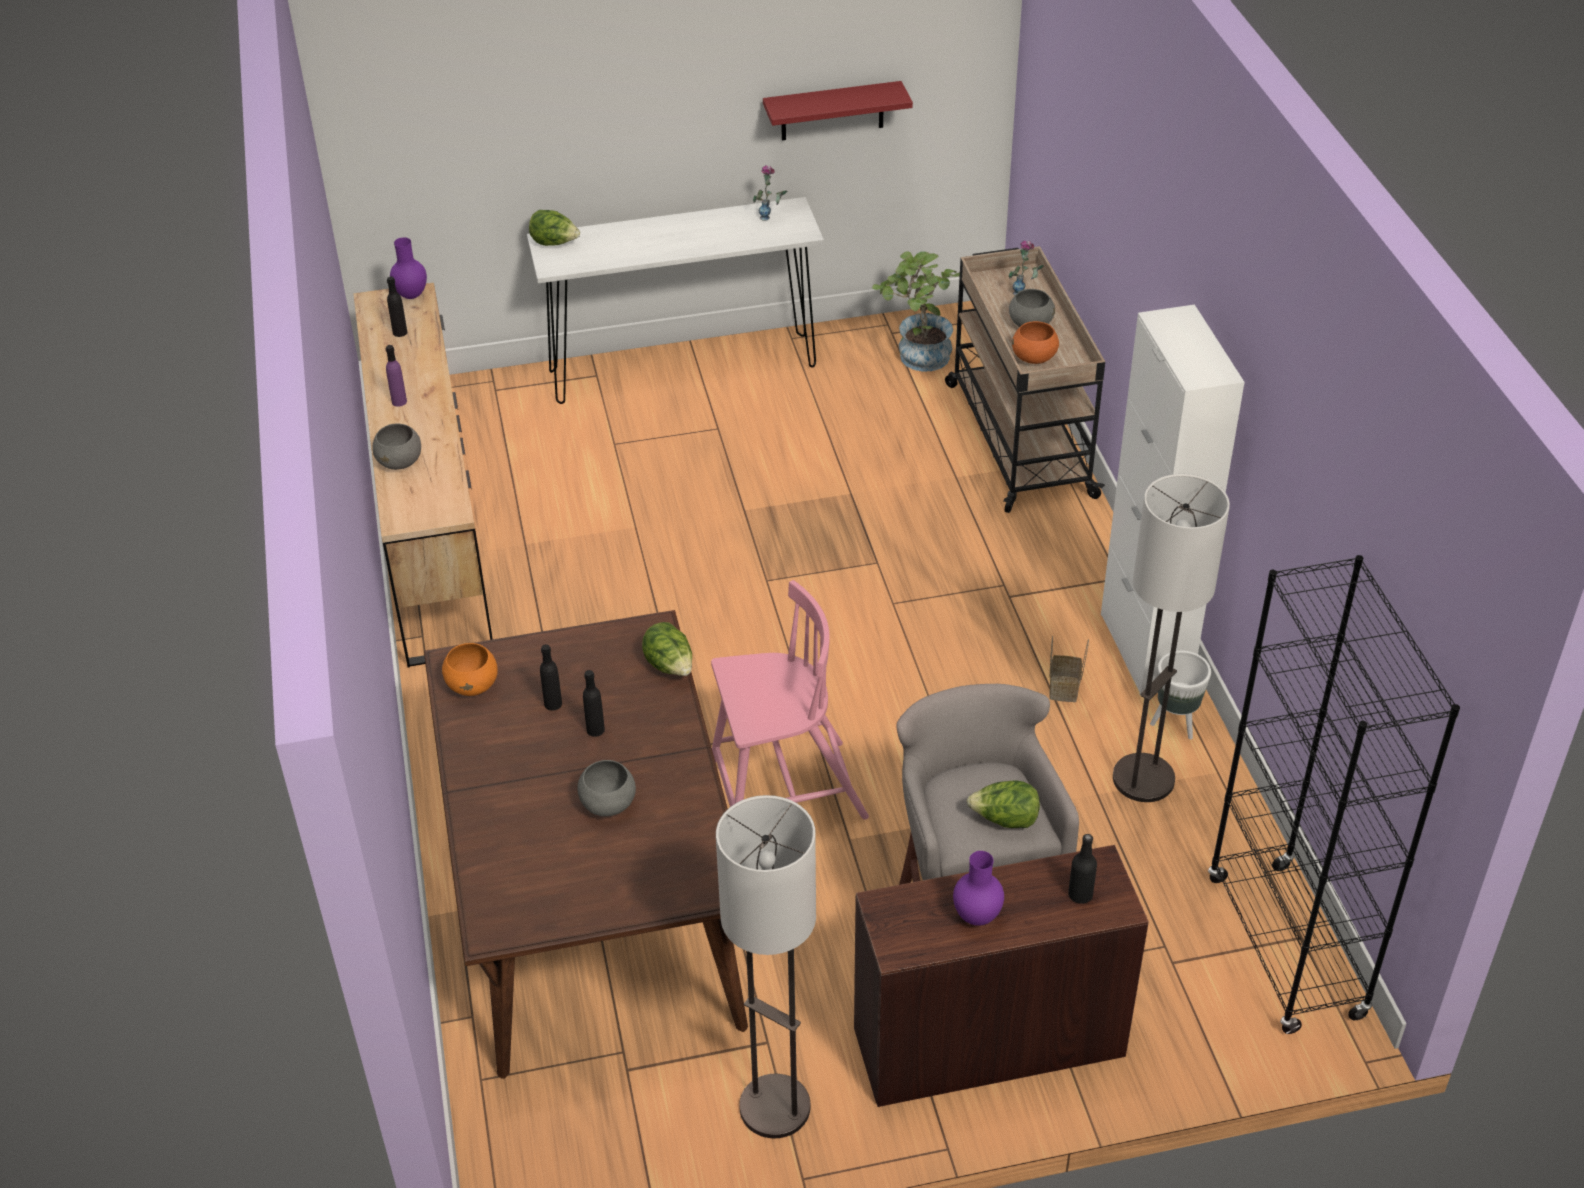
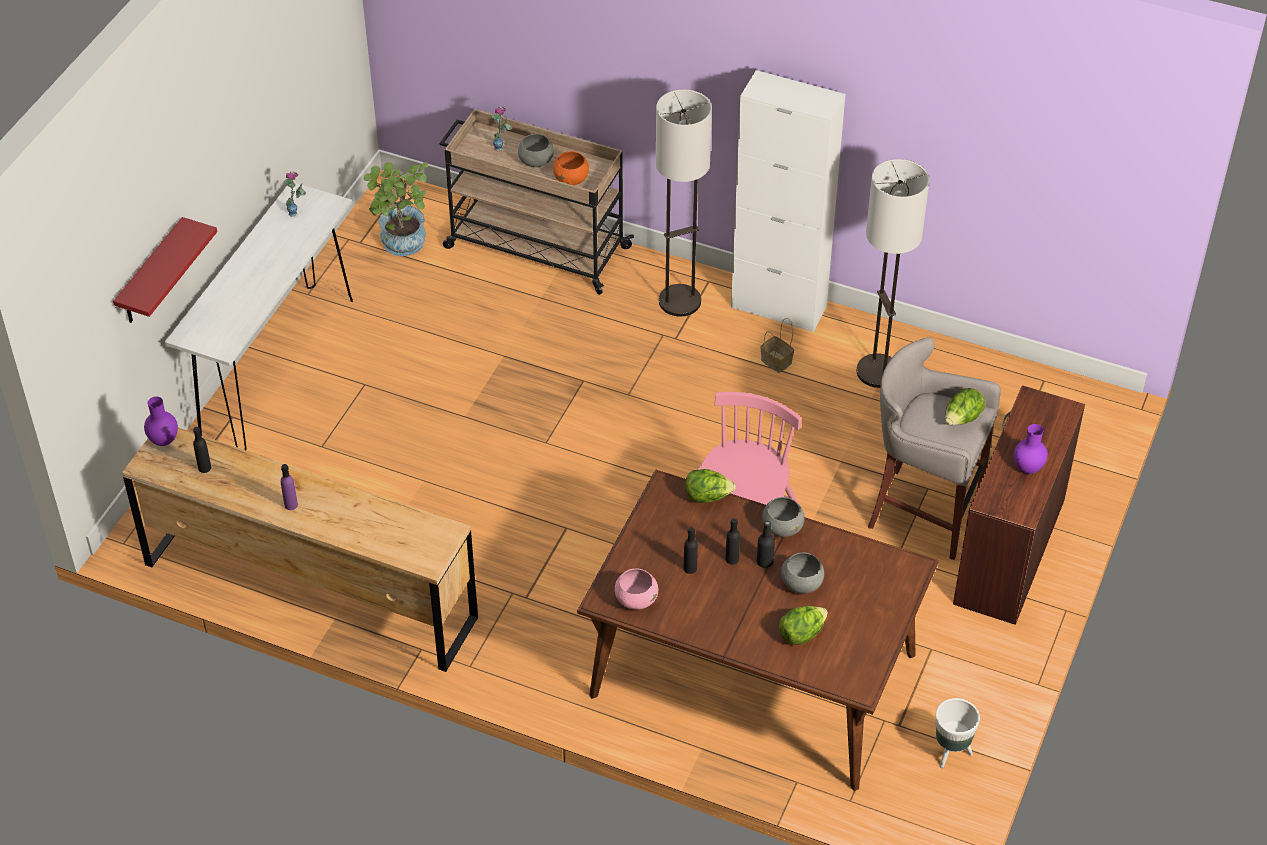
camera: 55 degrees left, 5 degrees up
(400, 462) = (363, 535): grey bowl -> grey bowl (782, 527)
(473, 685) = (636, 599): orange bowl -> pink bowl
(554, 243) = (196, 333): lettuce -> lettuce (802, 634)
(775, 1107) = (980, 670): floor lamp -> floor lamp (680, 301)
(832, 111) = (289, 105): red shelf -> red shelf (151, 274)
(1080, 895) = (1046, 419): black bottle -> black bottle (764, 562)
(1175, 723) = (848, 332): white planter -> white planter (950, 753)
(1285, 948) = (1045, 391): black bookcase -> none

